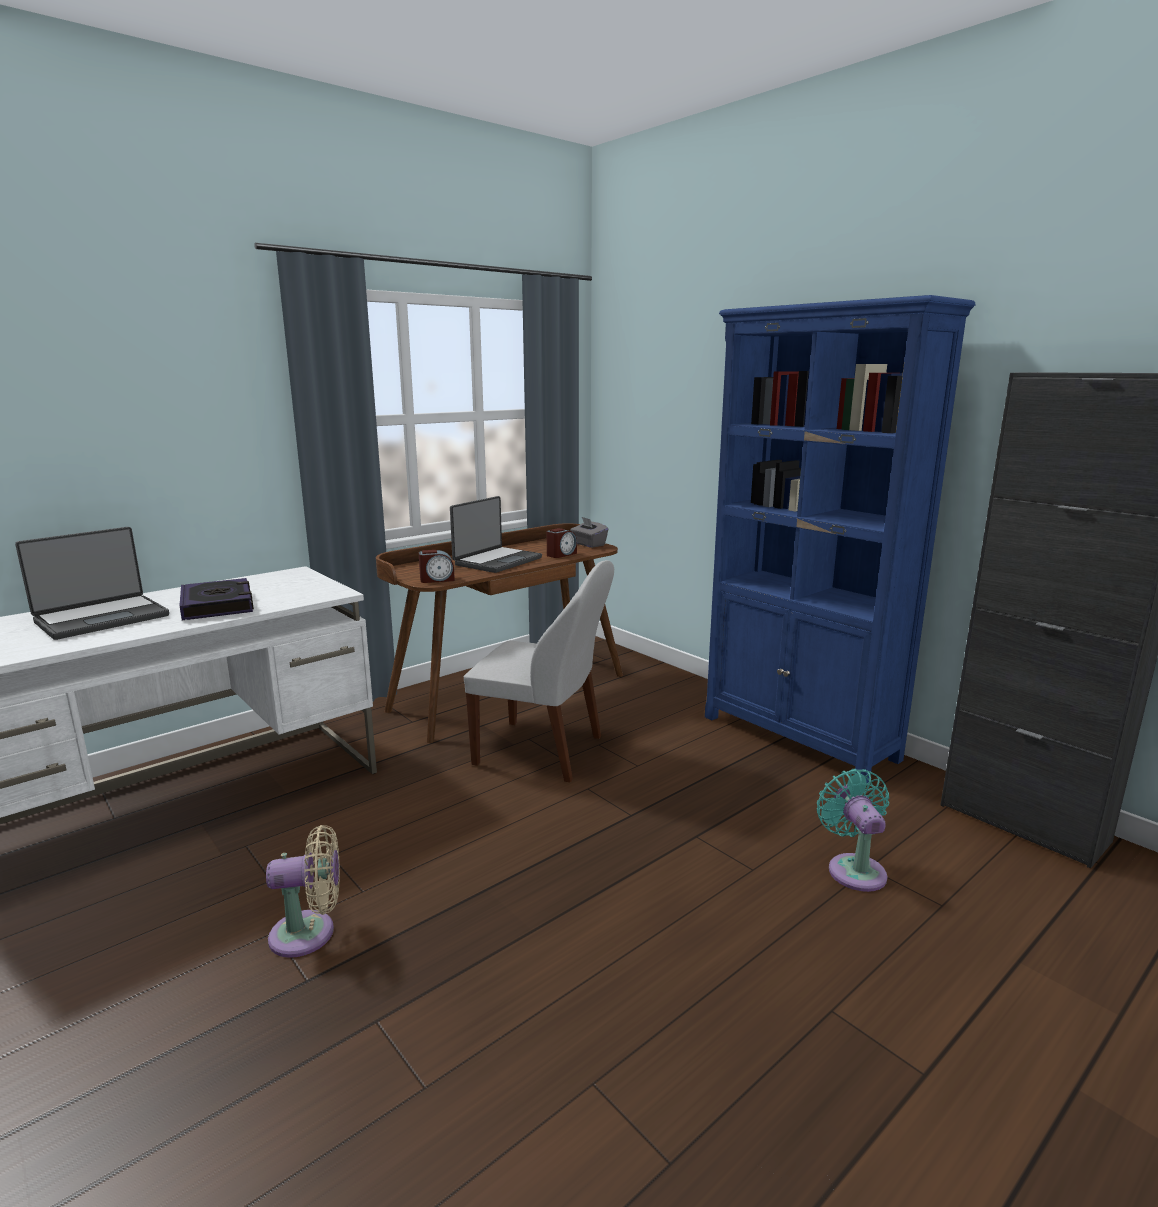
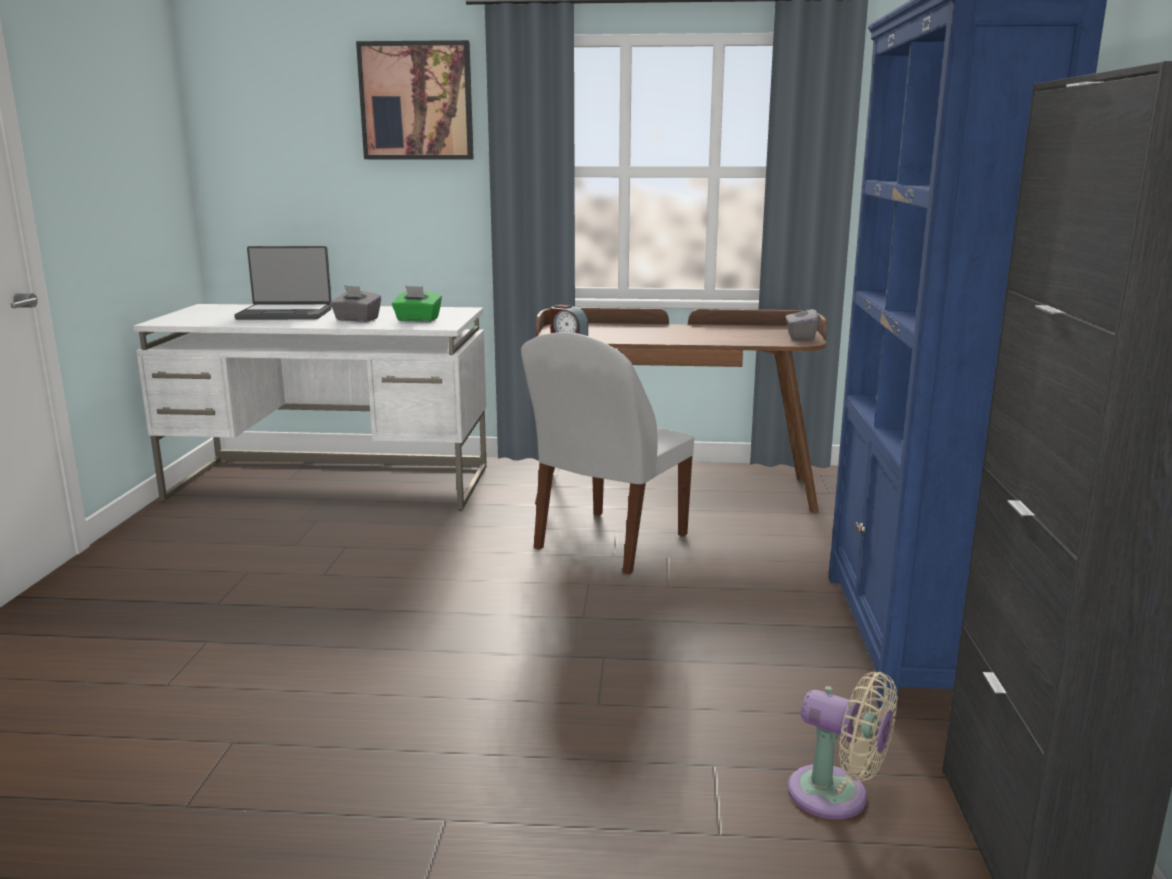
camera: 45 degrees right, 0 degrees up
(191, 351) = (416, 101): none -> picture
(218, 605) = (356, 319): book -> grey tissue box
(287, 592) = (417, 320): none -> green tissue box
(309, 933) = (259, 582): beige fan -> beige fan (836, 797)
(496, 561) = (662, 334): laptop -> none
(542, 751) = (608, 543): white chair -> white chair turned 60 degrees clockwise
(561, 554) = (740, 339): alarm clock -> none
(854, 869) = (696, 757): turquoise fan -> none

